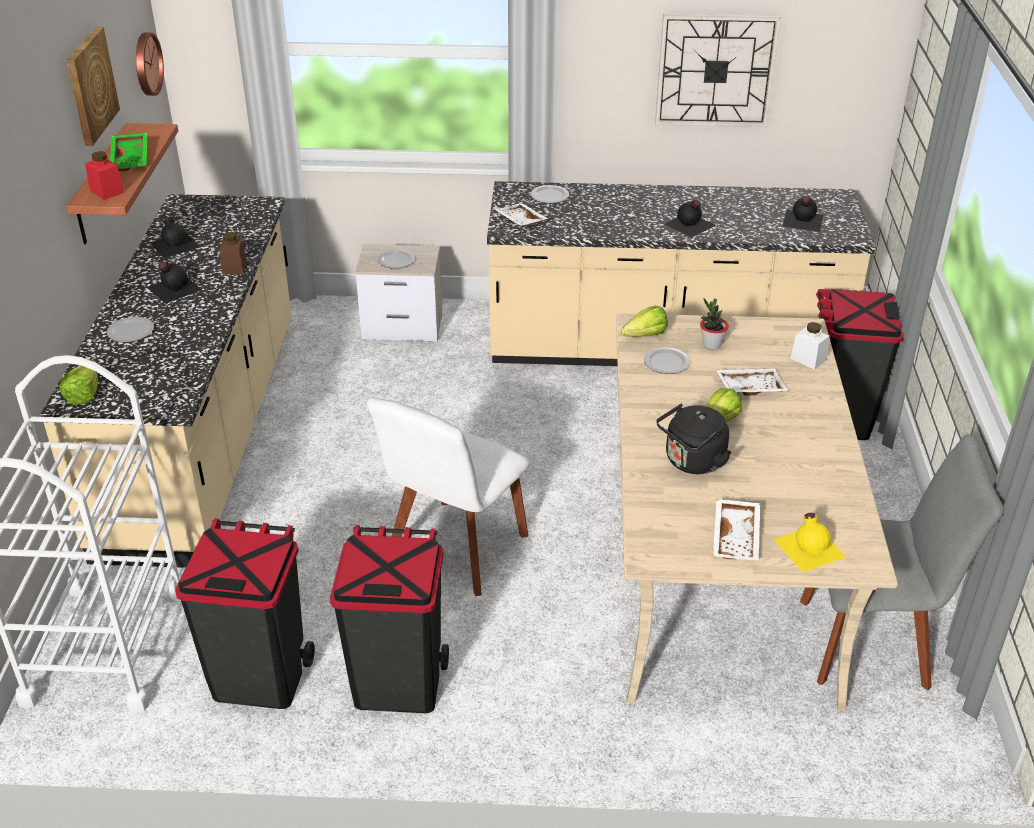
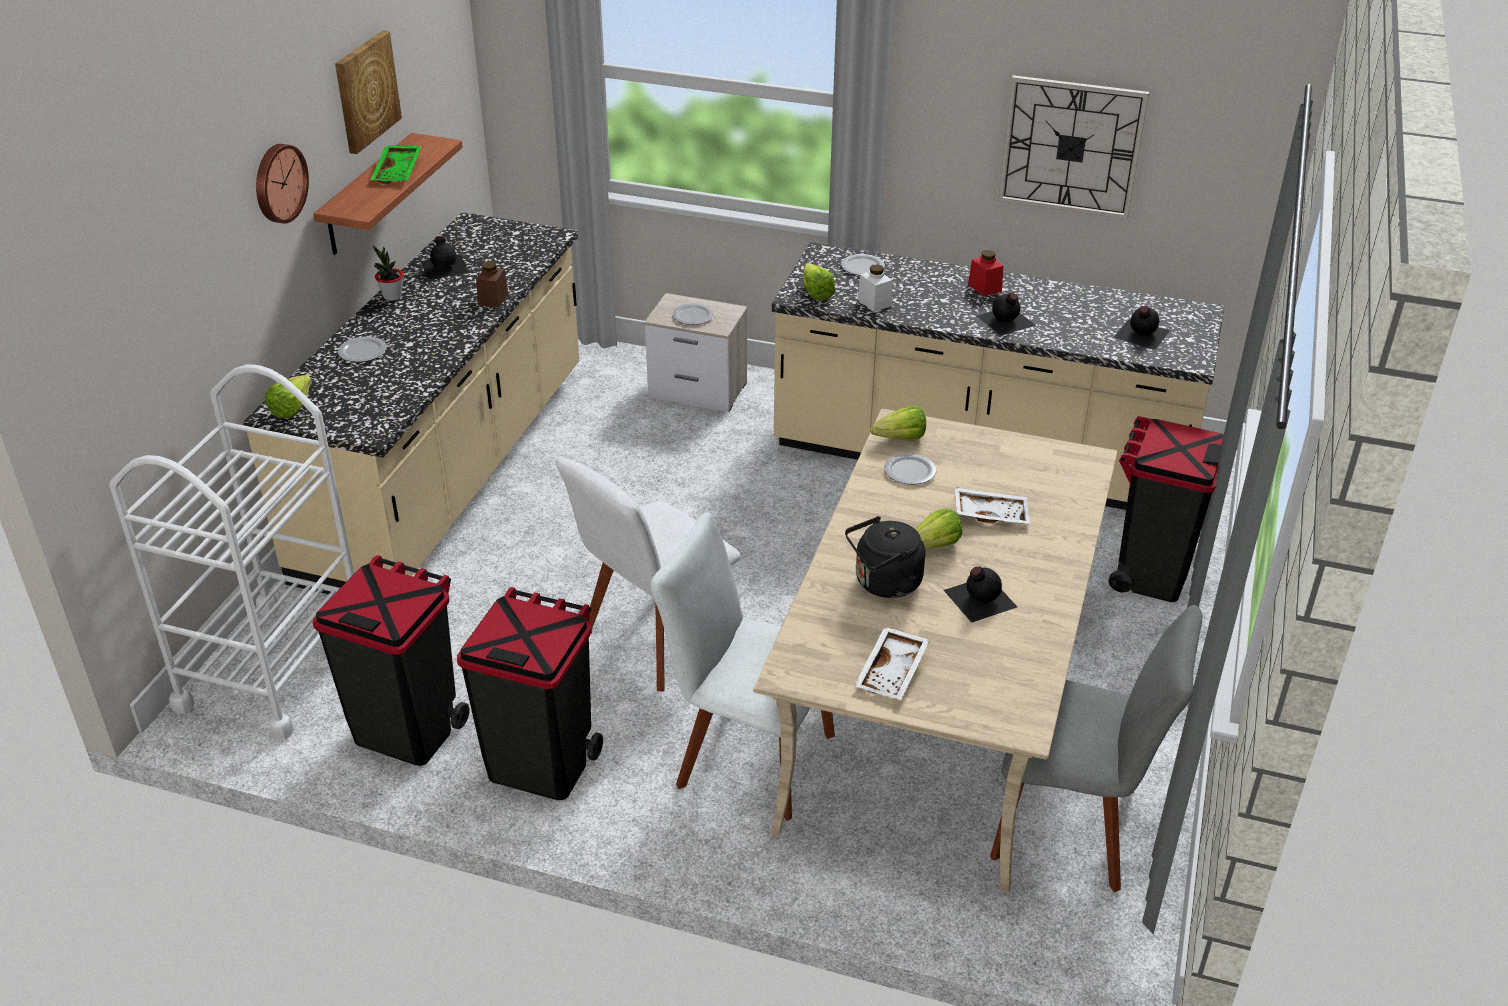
camera: 15 degrees right, 0 degrees up
(107, 191) = (359, 203): red jar -> red jar (984, 288)
(146, 64) = (451, 72): wall clock -> wall clock (278, 183)
(173, 288) = (423, 312): black bottle -> black bottle (978, 598)
(520, 221) = (815, 291): white tray -> lettuce
(579, 638) = (748, 756): none -> white chair
(711, 345) = (971, 459): potted plant -> potted plant (392, 296)
(808, 359) = (1074, 493): white jar -> white jar (874, 302)
(809, 547) = (968, 697): yellow bottle -> none

